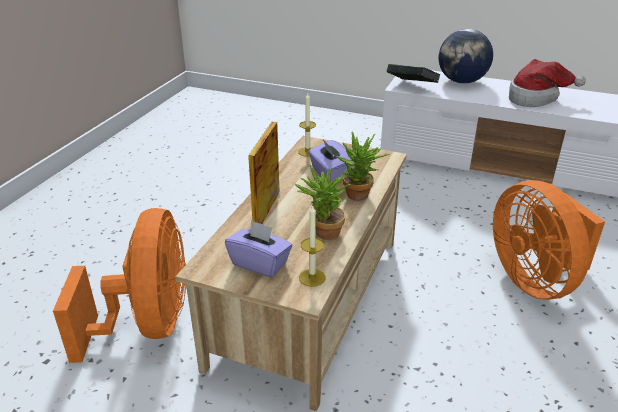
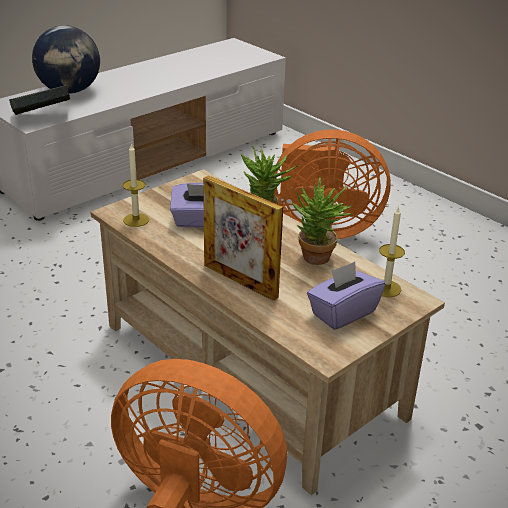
camera: 65 degrees left, 0 degrees up
(535, 98) = (155, 77): hat -> none

